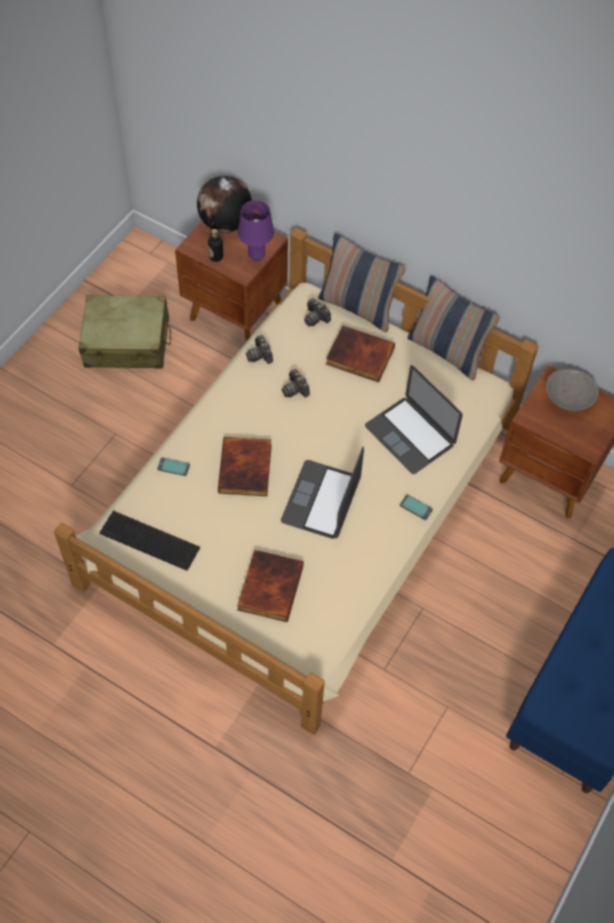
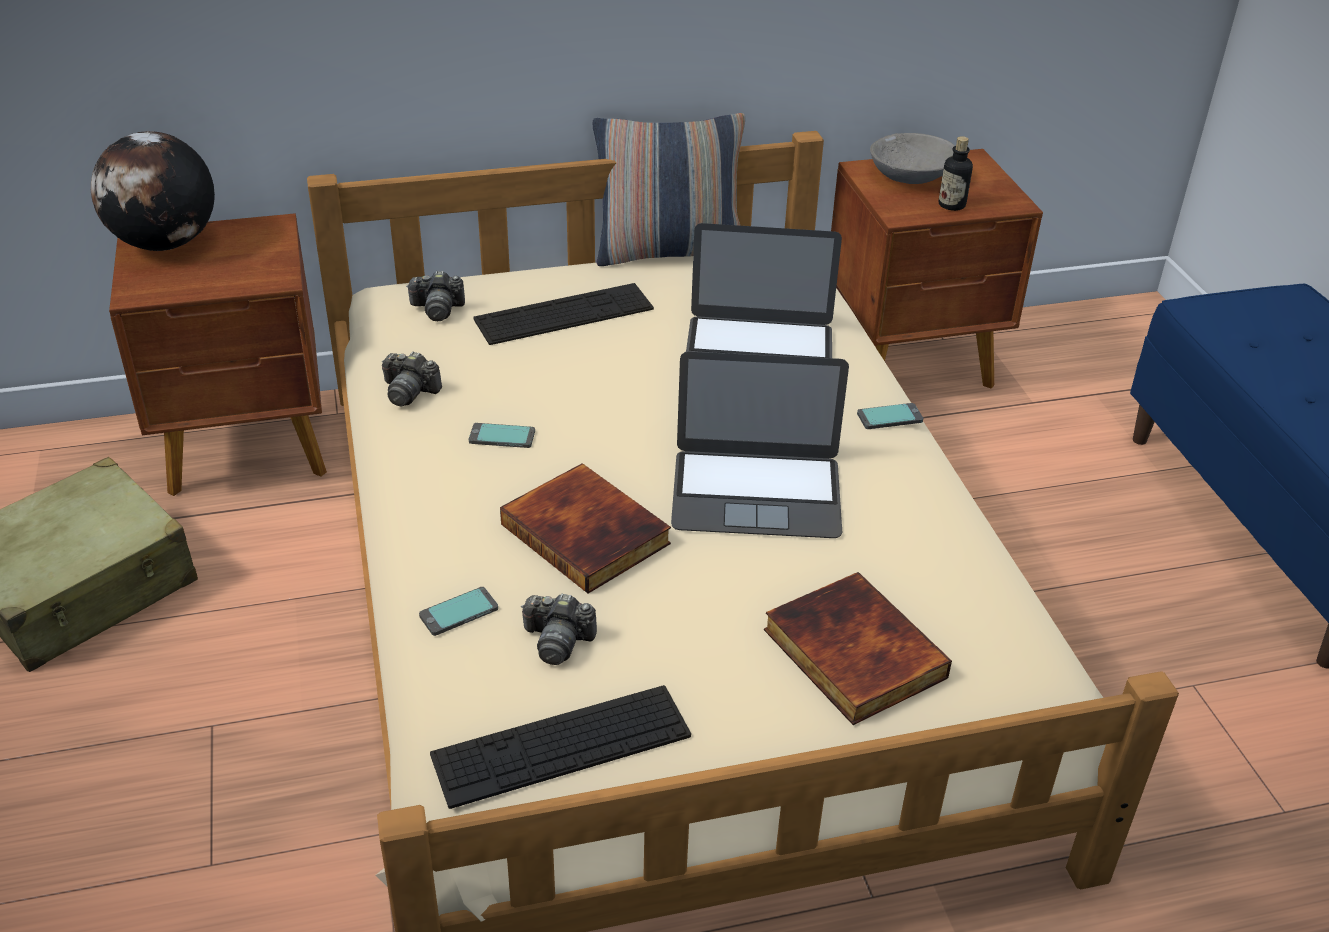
camera: 45 degrees left, 20 degrees down
(216, 256) = (200, 283): bottle -> bottle (951, 205)
(257, 255) = (271, 251): purple table lamp -> none
(267, 403) = (502, 437): none -> phone
(295, 389) = (523, 397): camera -> camera (558, 641)
(321, 500) = (756, 493): laptop -> laptop turned 60 degrees counterclockwise
(358, 307) = (482, 272): pillow -> none
(359, 357) = (564, 314): book -> keyboard

